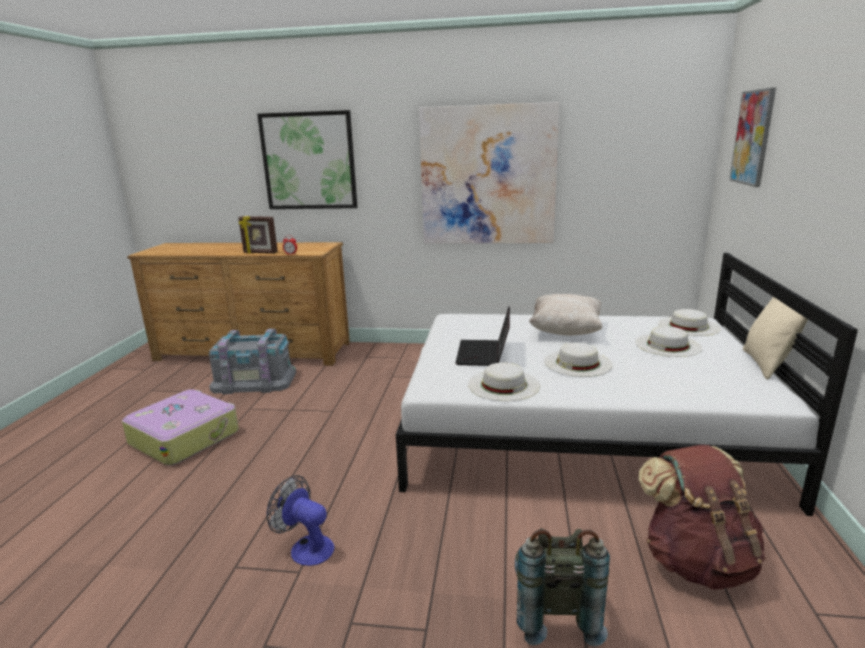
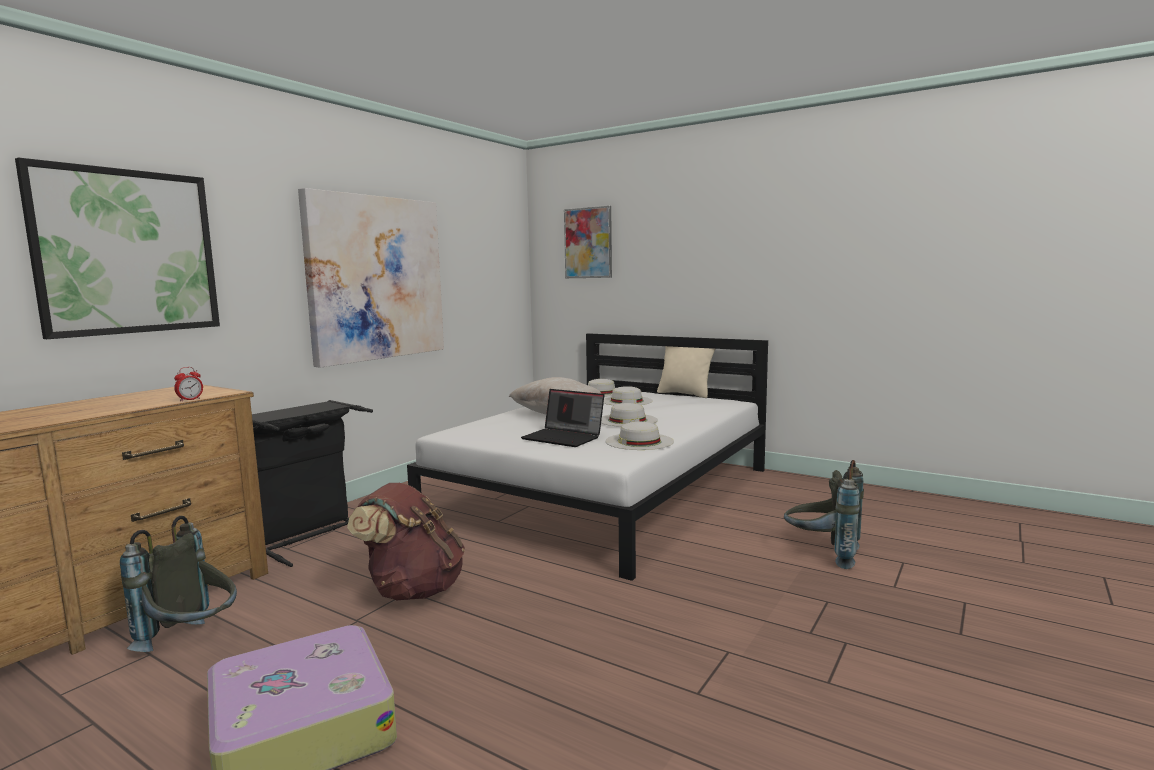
camera: 65 degrees left, 10 degrees down
(254, 380) = (193, 642): grey storage box -> grey backpack
(260, 253) = (117, 410): picture frame -> none
(306, 547) = (690, 643): fan -> none
(385, 356) = (311, 538): none -> black laundry basket
(696, 561) = (789, 505): brown backpack -> brown backpack (412, 590)

